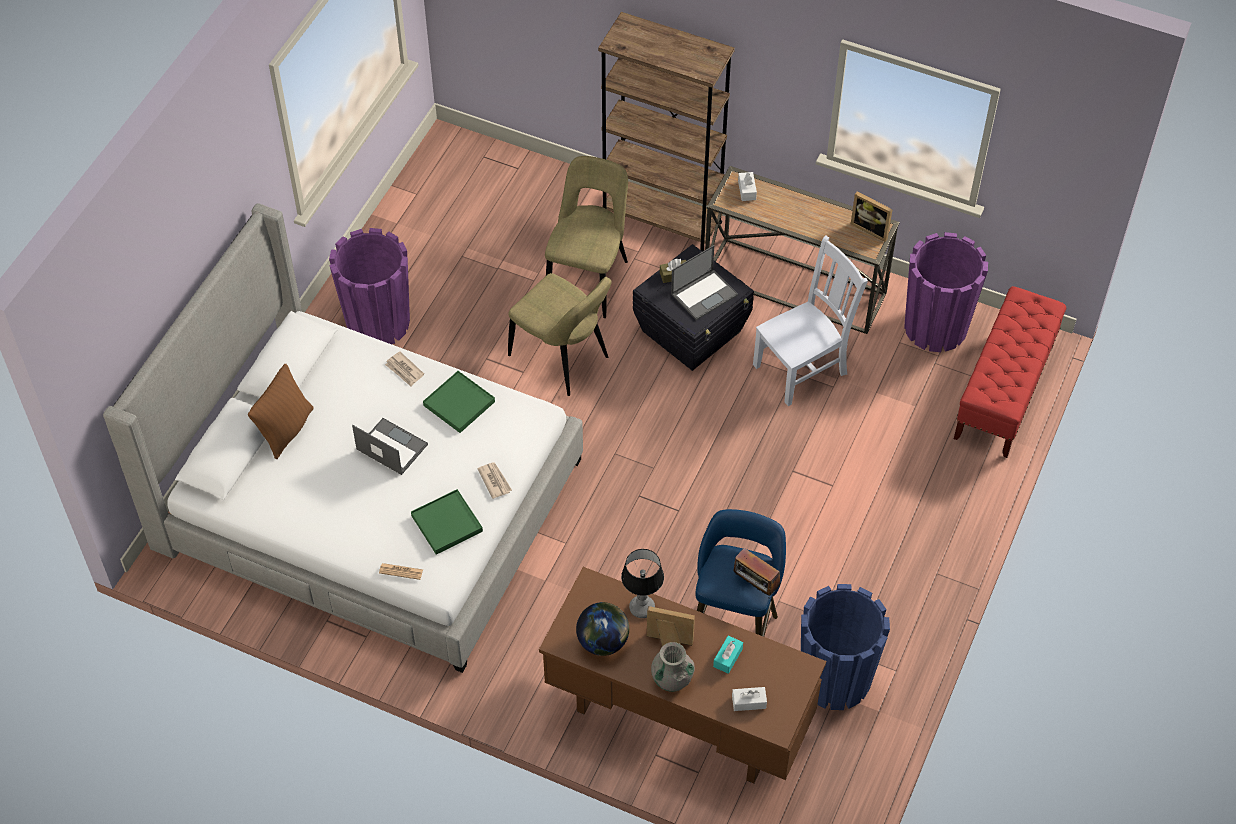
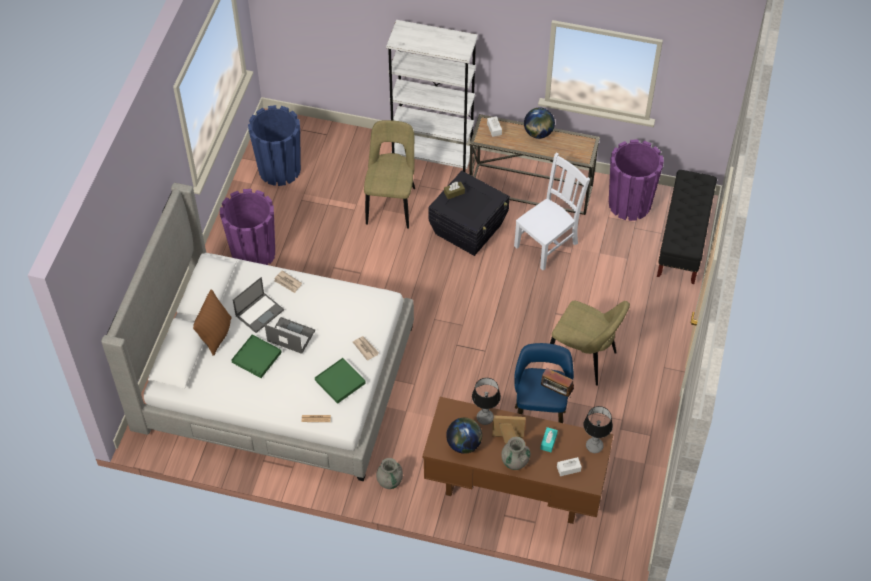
camera: 10 degrees left, 0 degrees up
(459, 403) = (330, 300): green tray -> green tray (256, 357)
(500, 678) = (390, 481): none -> grey vase
(562, 359) = (385, 260): beige chair -> beige chair (584, 359)
(661, 220) = (432, 157): brown bookcase -> white bookcase
(704, 294) = (477, 203): laptop -> laptop (260, 312)
(794, 675) = (594, 446): none -> table lamp
(810, 205) = (538, 133): none -> globe
(835, 678) = (611, 446): blue planter -> blue planter (279, 169)
(871, 228) = (582, 143): picture frame -> none
(1004, 392) = (683, 241): red bench -> black bench

